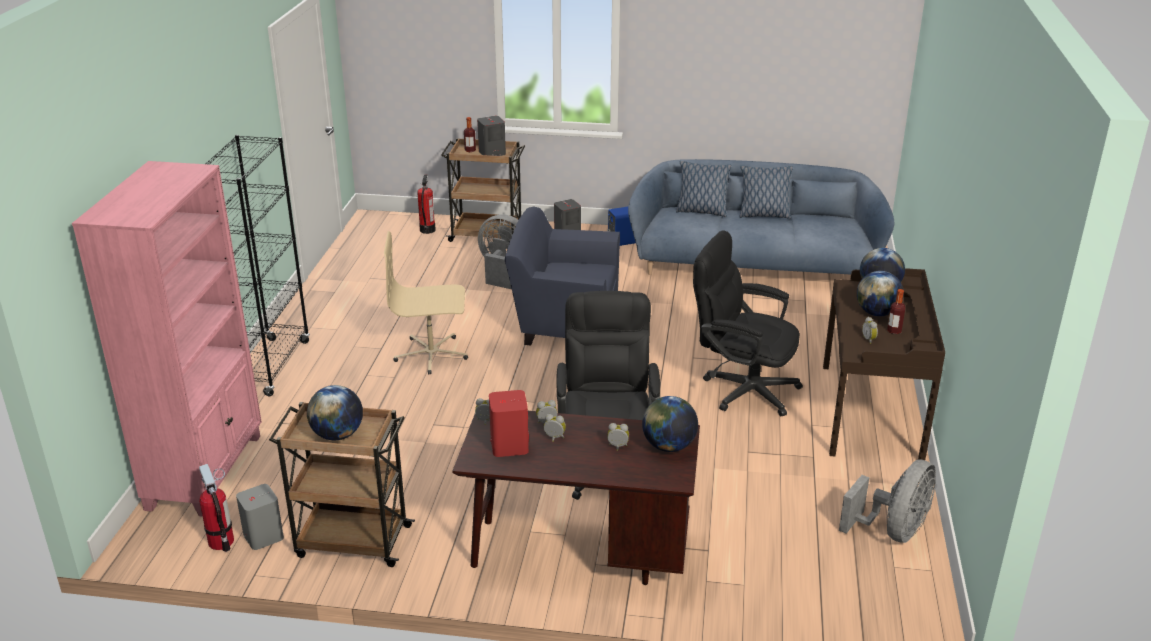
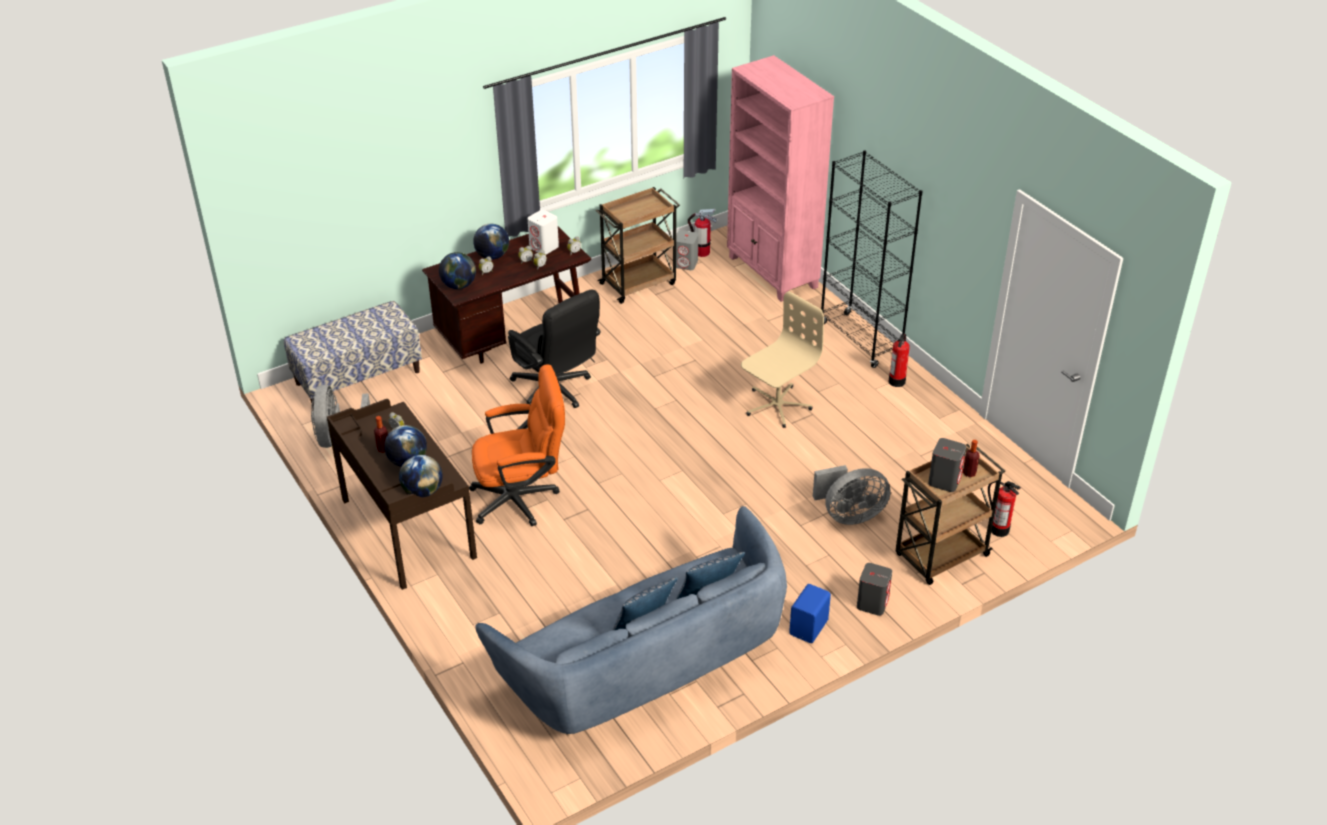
camera: 140 degrees right, 10 degrees up
(310, 326) = (897, 381): none -> fire extinguisher
(338, 435) = (634, 208): globe -> globe (492, 256)
(509, 445) = (544, 247): red speaker -> white speaker
(564, 325) = (723, 485): blue armchair -> none
(741, 388) = (522, 498): black office chair -> orange office chair
(821, 599) = (358, 377): none -> bench

